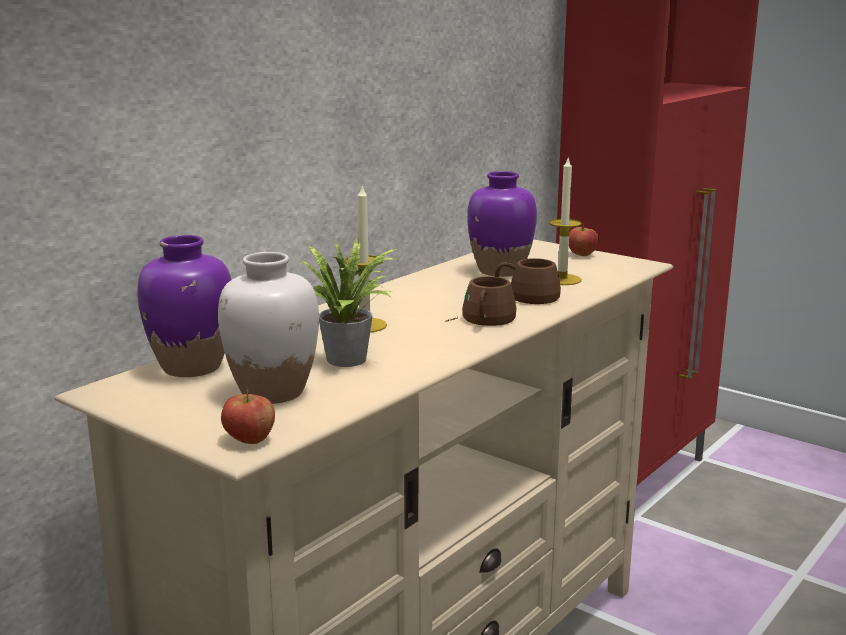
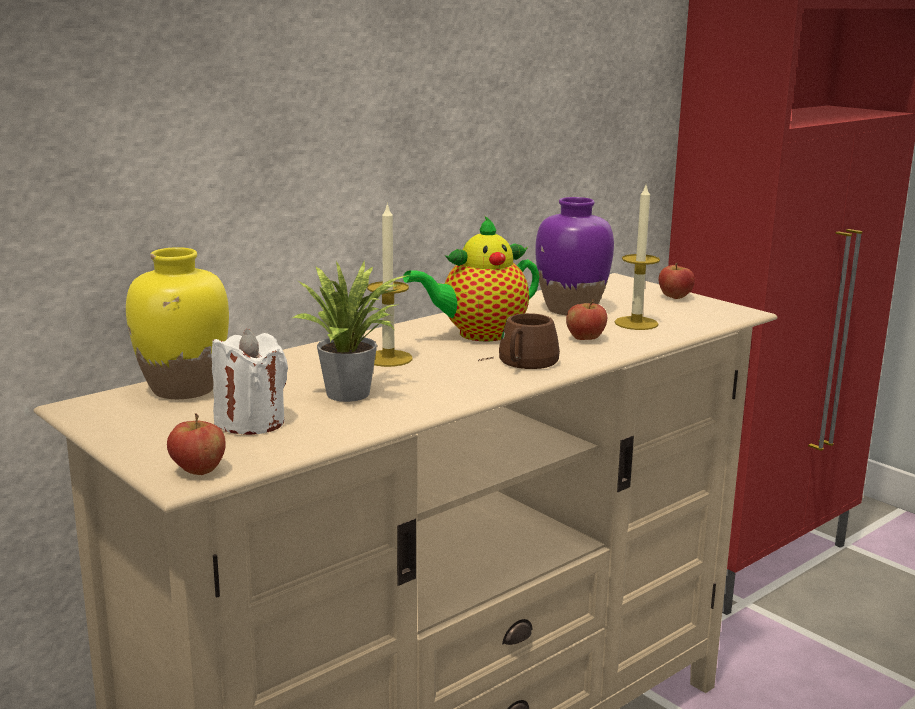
camera: 10 degrees right, 0 degrees up
(192, 367) = (184, 389): purple vase -> yellow vase
(273, 392) = (251, 422): white vase -> white candle
(432, 298) = (478, 334): none -> teapot
(526, 296) = (585, 338): brown mug -> apple

